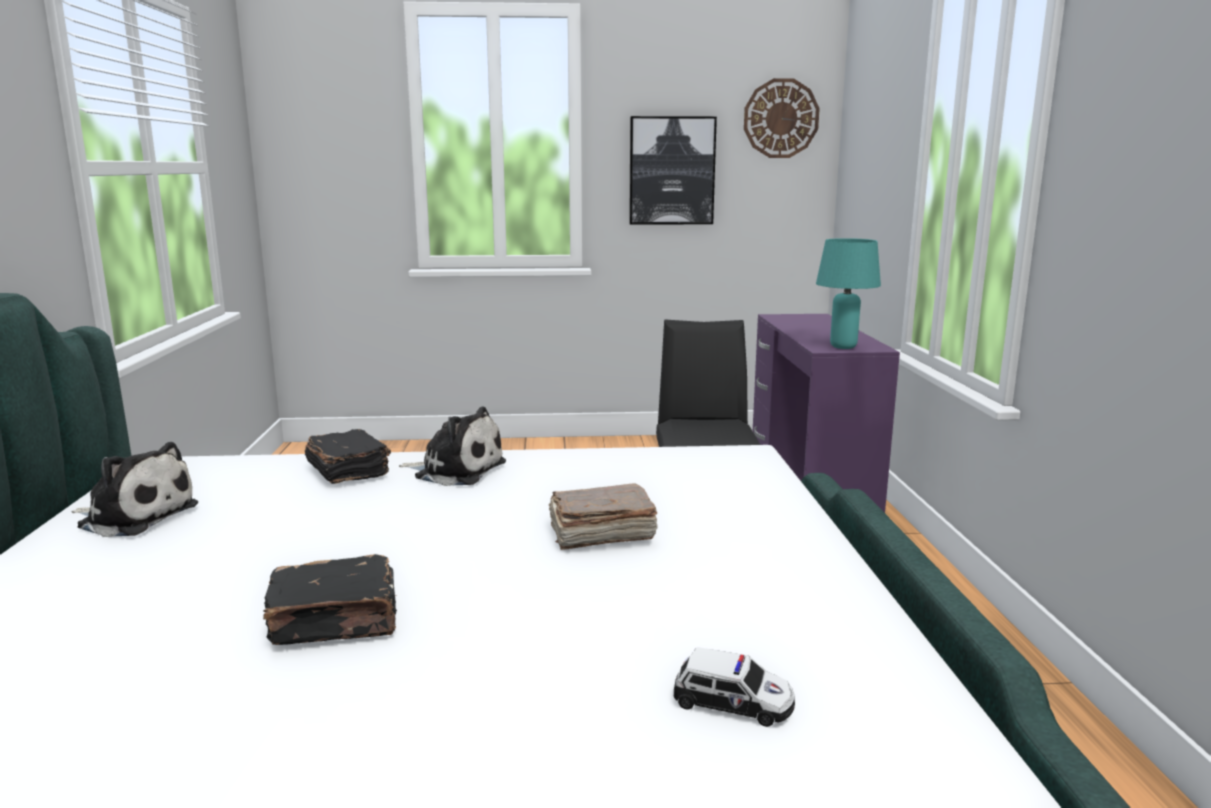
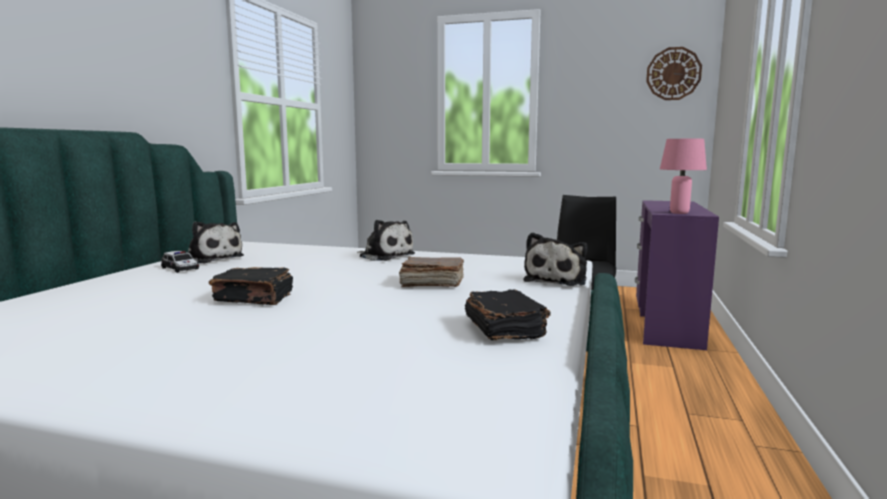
camera: 20 degrees right, 5 degrees down
(348, 472) = (329, 252): black book -> black book (504, 330)
(671, 171) = (595, 110): picture -> none
(734, 702) = (418, 349): toy car -> toy car (180, 268)
(771, 498) = (557, 280): none -> plush toy
(843, 346) = (679, 213): turquoise table lamp -> pink table lamp

